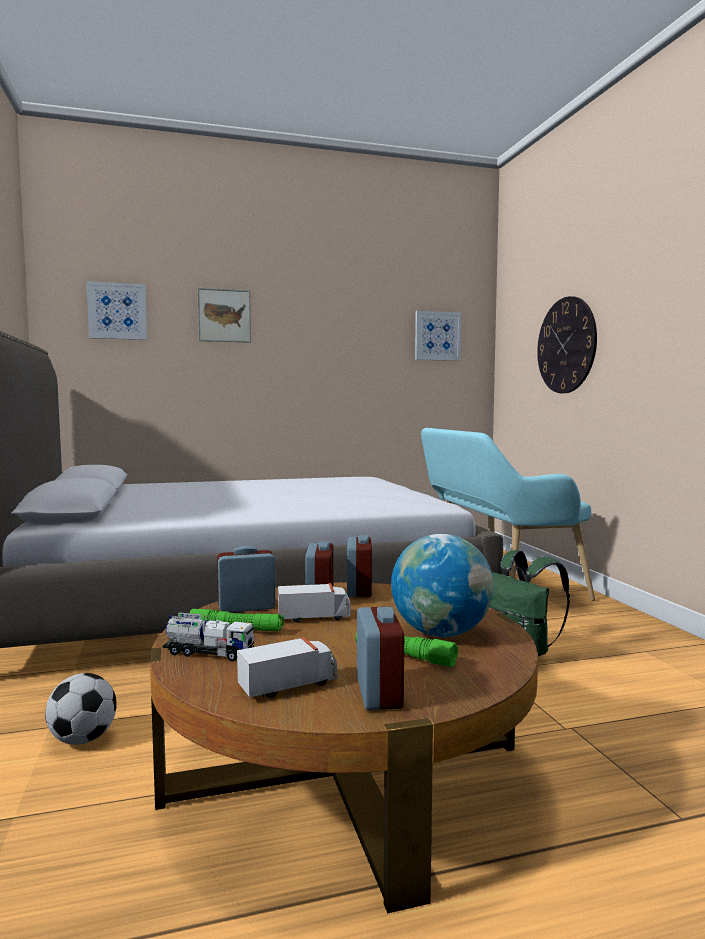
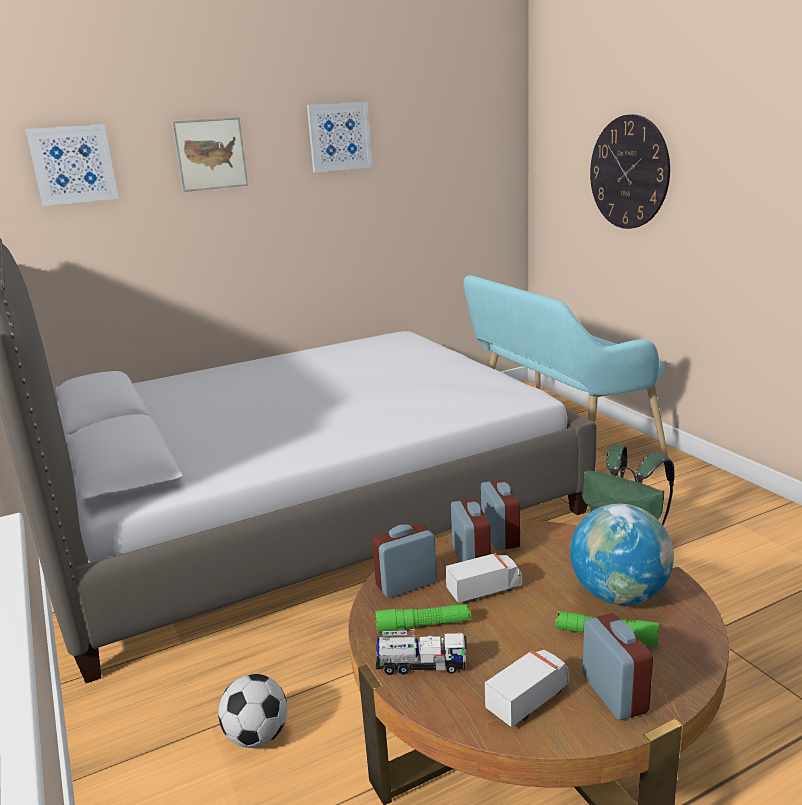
camera: 10 degrees left, 15 degrees up
(437, 336) = (464, 149): picture -> picture (339, 136)

